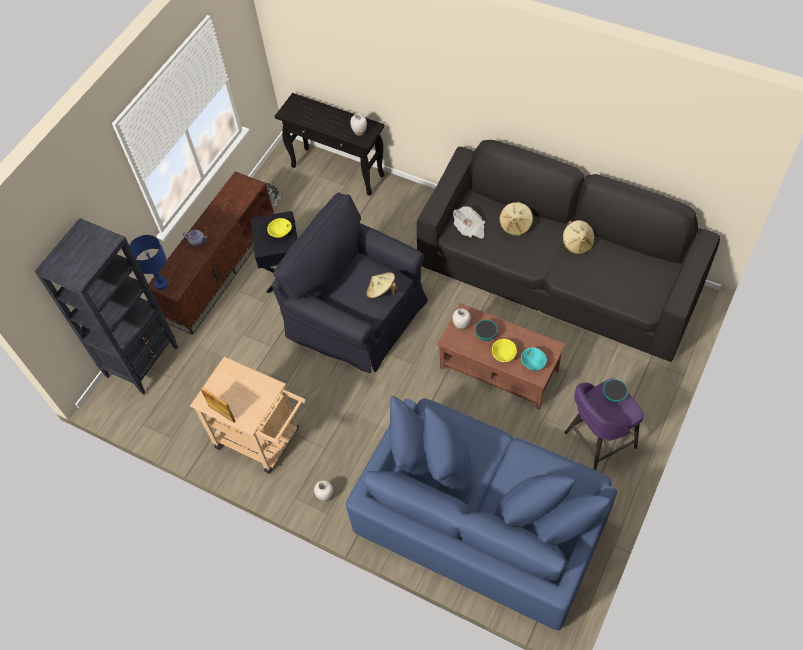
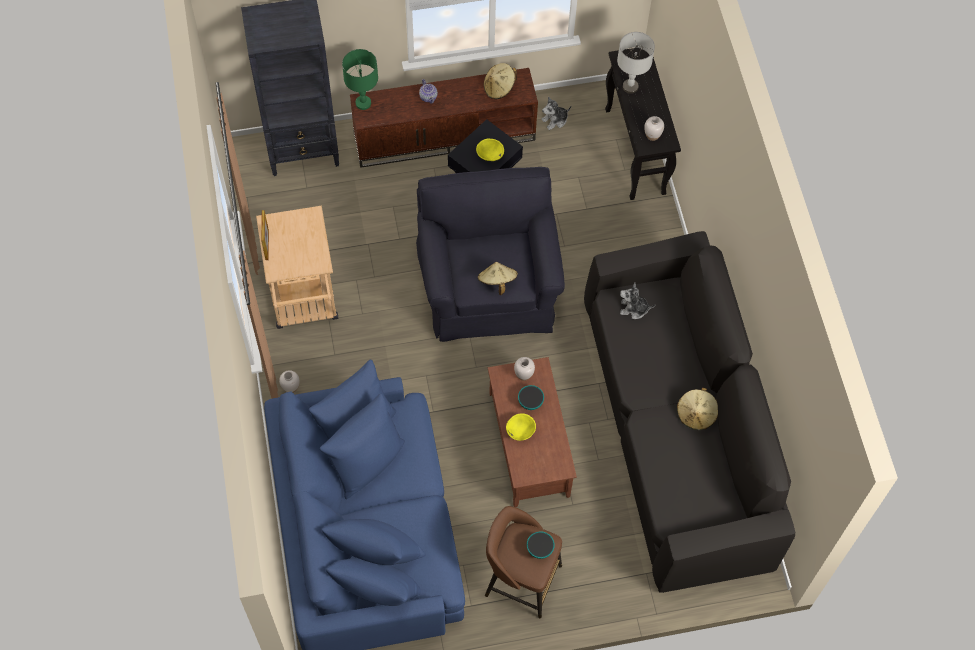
camera: 45 degrees right, 5 degrees up
(161, 283) = (363, 103): blue table lamp -> green table lamp
(312, 121) = (630, 87): none -> grey table lamp
(469, 229) = (634, 309): newspaper -> plush toy
(515, 225) = (672, 346): beige hat -> beige hat (499, 88)
(533, 364) = (531, 463): turquoise bowl -> none
(598, 441) = (520, 579): purple stool -> brown stool

